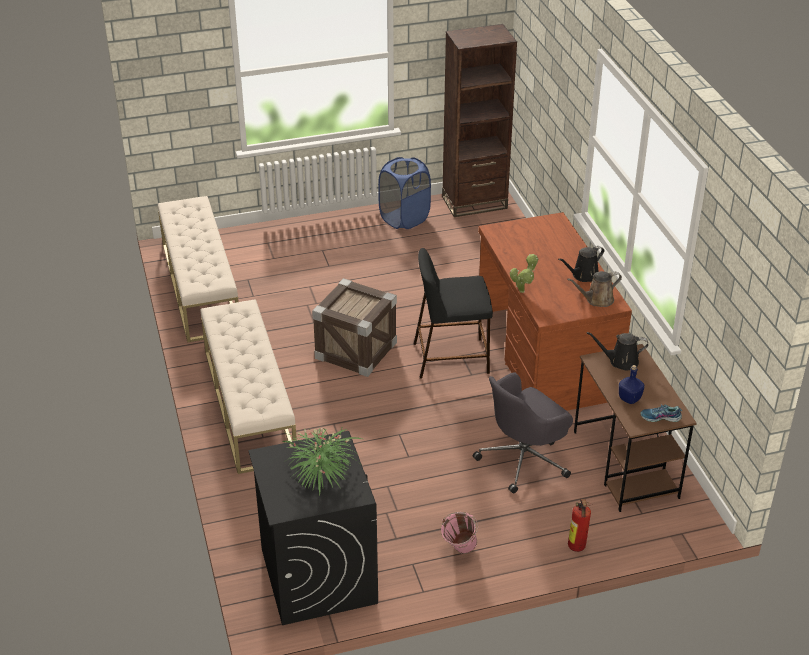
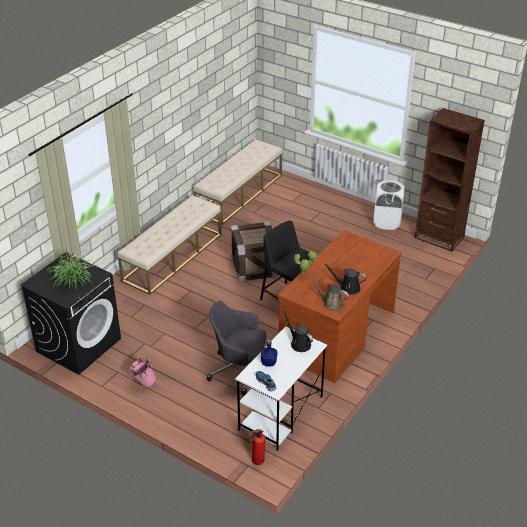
camera: 50 degrees right, 0 degrees up
(404, 218) = (387, 222): blue laundry basket -> white laundry basket
(576, 548) = (190, 427): fire extinguisher -> fire extinguisher (256, 461)
(626, 465) = (280, 413): brown desk -> white desk

